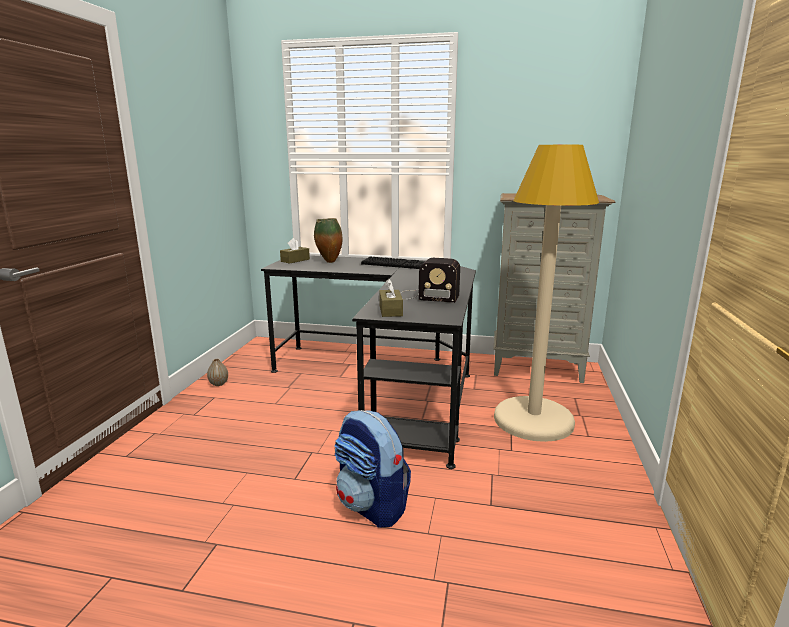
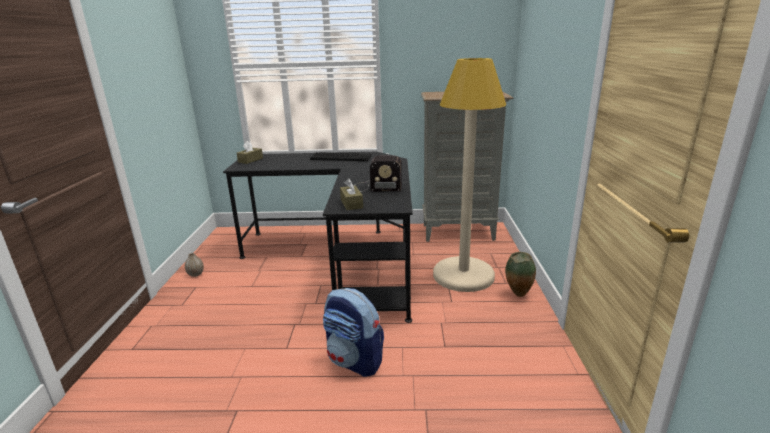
camera: 10 degrees left, 5 degrees up
(329, 262) = (281, 160): vase -> vase (518, 295)

